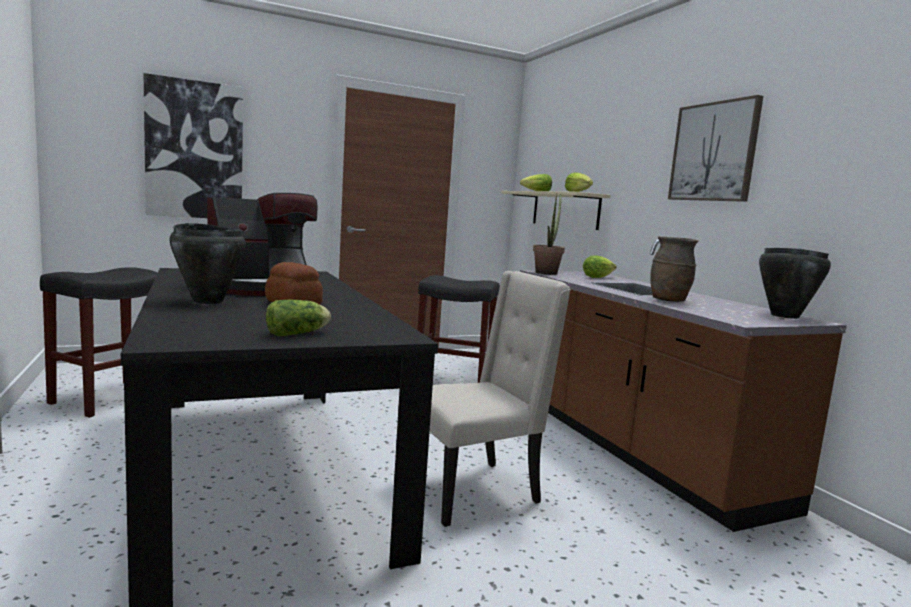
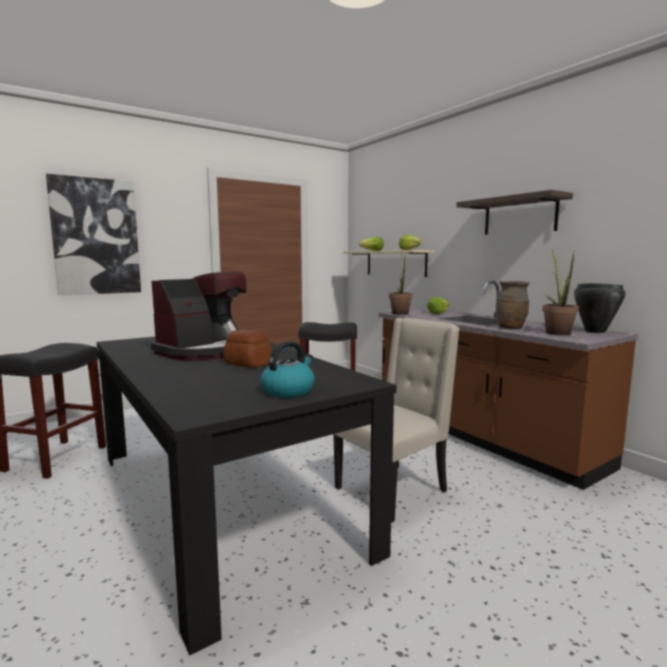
camera: 10 degrees left, 0 degrees up
(208, 301) = (179, 369): black cooking pot -> none
(299, 333) = (288, 391): lettuce -> kettle
(714, 152) = (519, 216): picture -> shelf
(725, 311) = (556, 332): none -> potted plant

